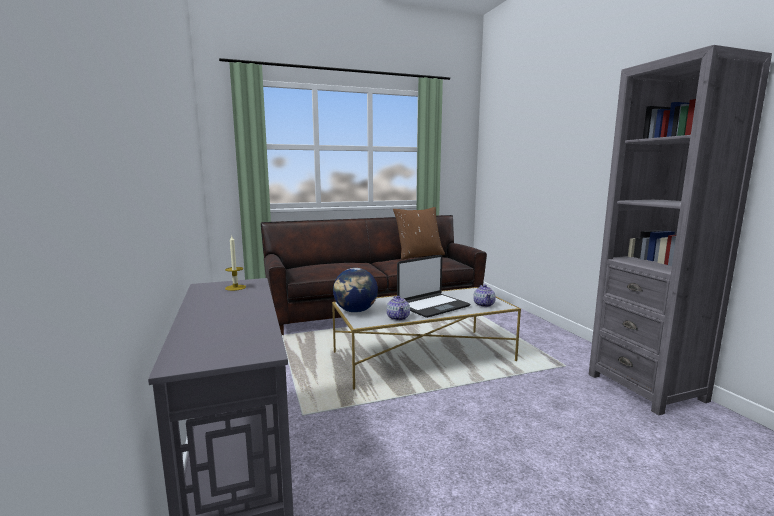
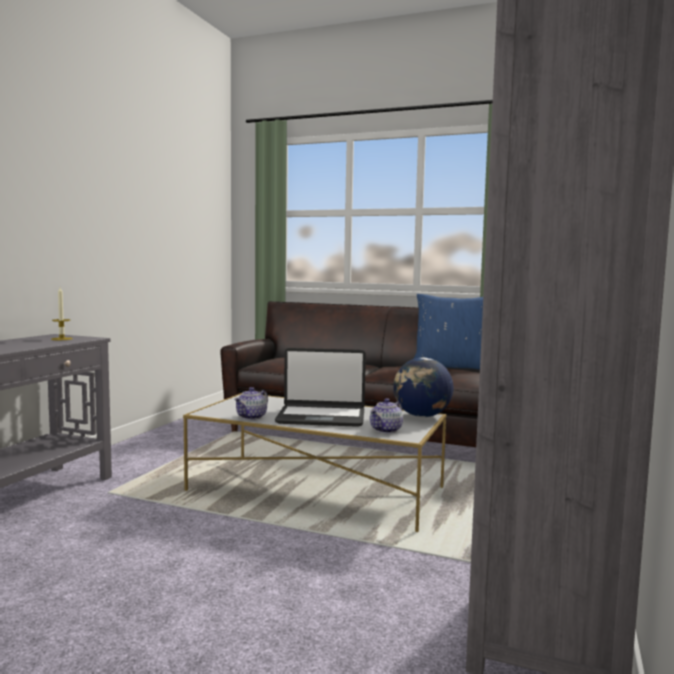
camera: 40 degrees right, 5 degrees down
(355, 311) = (234, 403): globe -> globe (421, 416)
(419, 255) = (451, 367): brown pillow -> blue pillow

